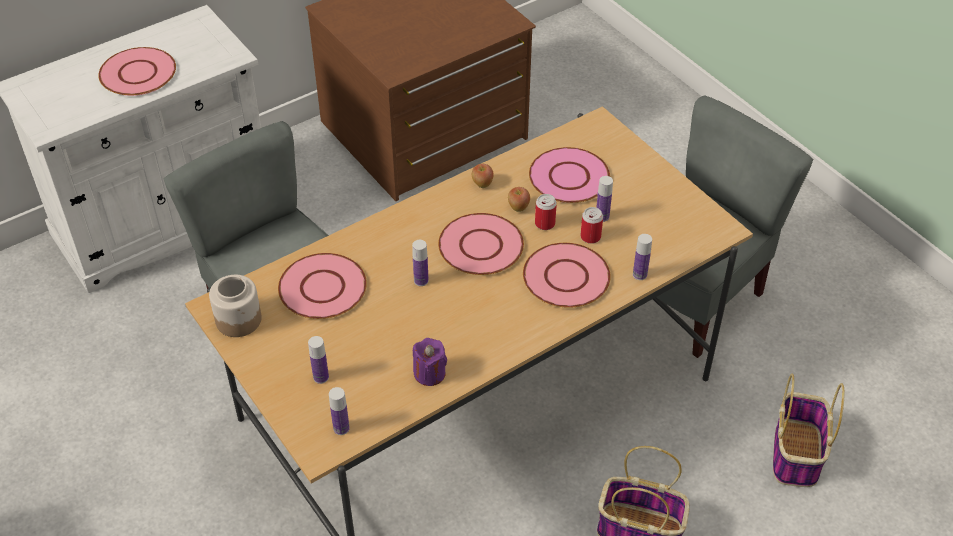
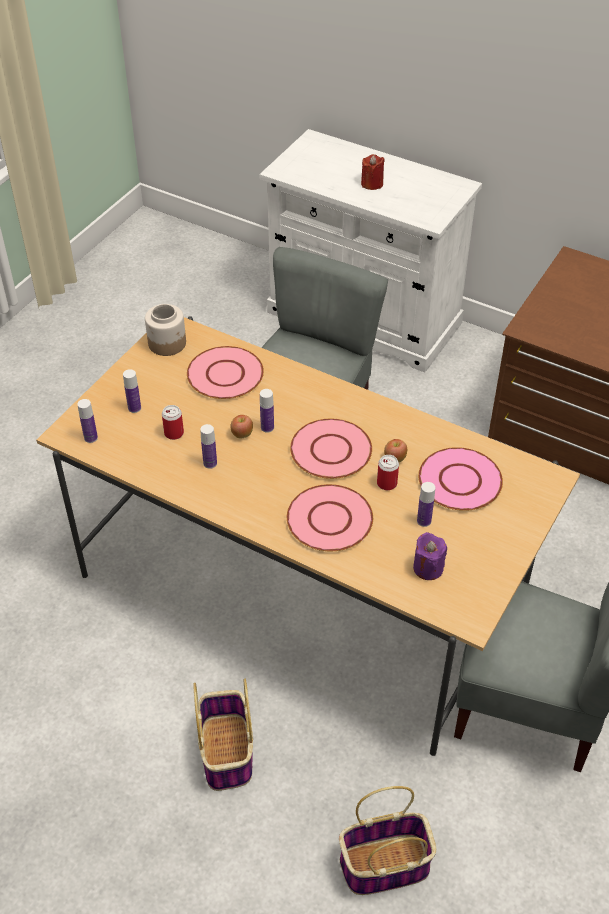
camera: 65 degrees right, 0 degrees up
(138, 73) = (372, 184): pink plate -> red candle
(429, 373) = (170, 468): purple candle -> purple candle (428, 568)
(482, 184) = (407, 425): apple -> apple (242, 434)
(590, 237) = (391, 521): can -> can (174, 433)
(639, 275) = (365, 572): bottle -> bottle (210, 463)

